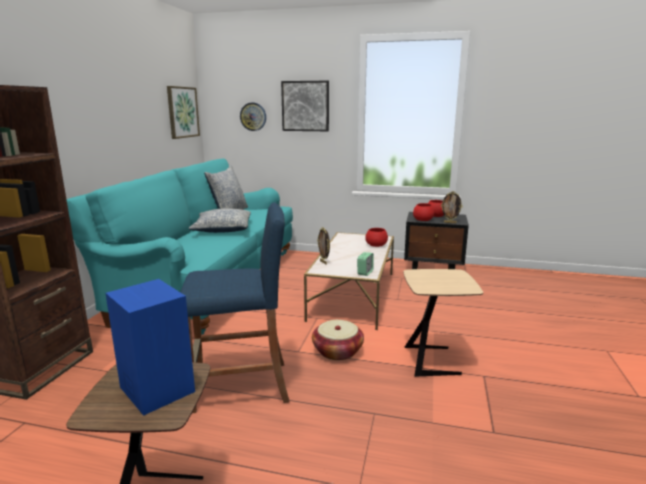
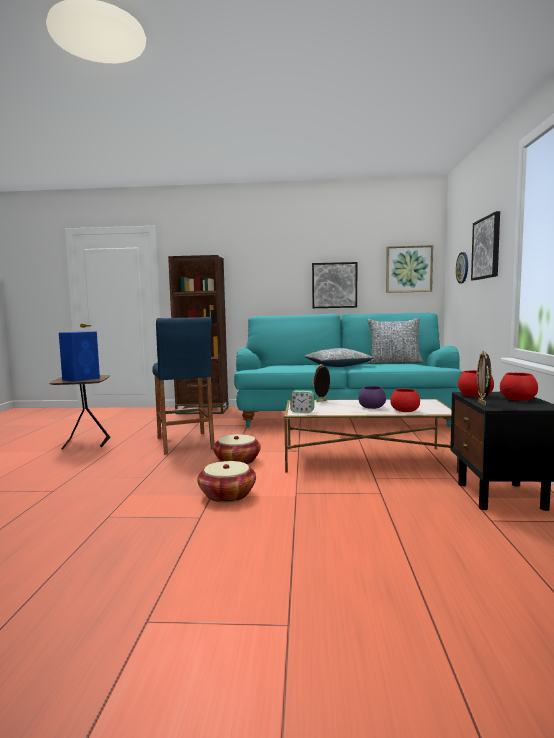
camera: 80 degrees right, 10 degrees down
(134, 132) = (334, 285): none -> picture
(359, 251) = (372, 407): none -> purple bowl
(433, 361) = (227, 495): beige side table -> basket

